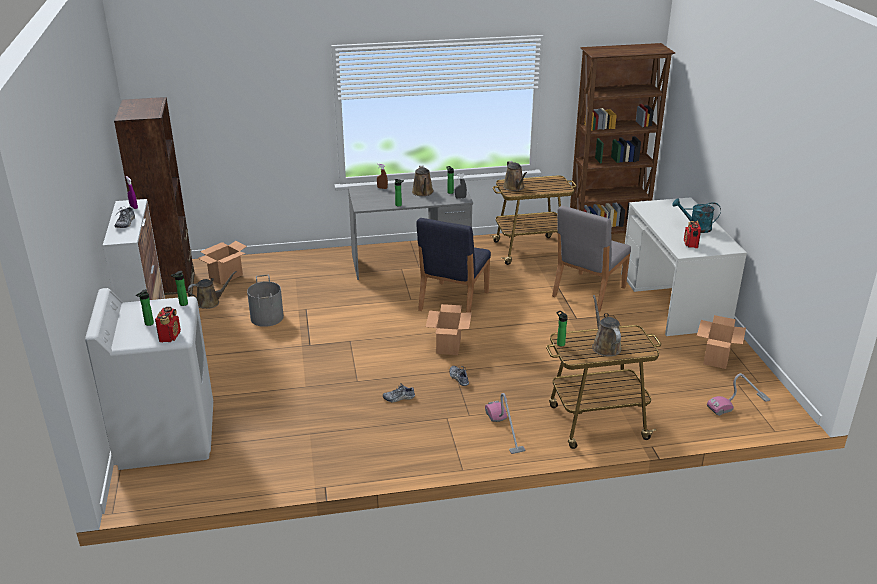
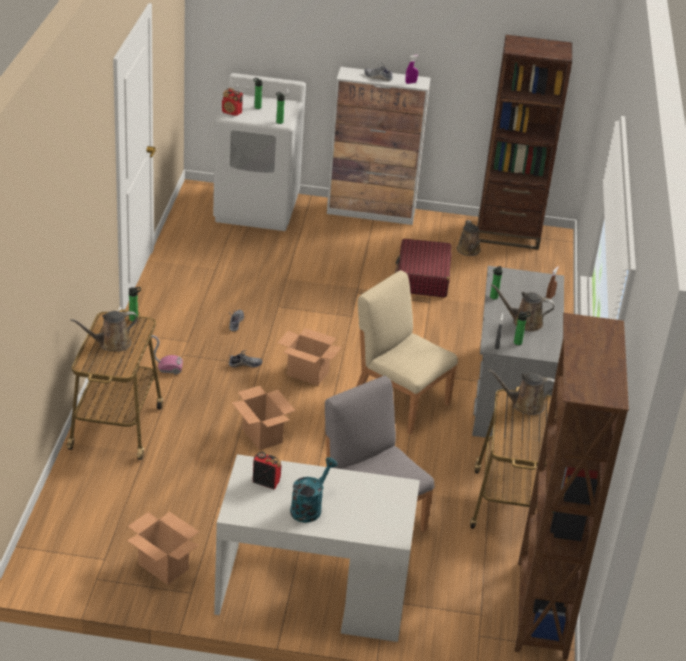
camera: 105 degrees right, 5 degrees up
(225, 276) = (522, 266): cardboard box -> cardboard box (261, 435)
(267, 317) = (422, 278): grey bucket -> red suitcase
(453, 301) = (399, 401): blue chair -> beige chair
(605, 346) = (111, 344): brown watering can -> brown watering can turned 150 degrees clockwise
(738, 404) = (72, 541): vacuum cleaner -> none

